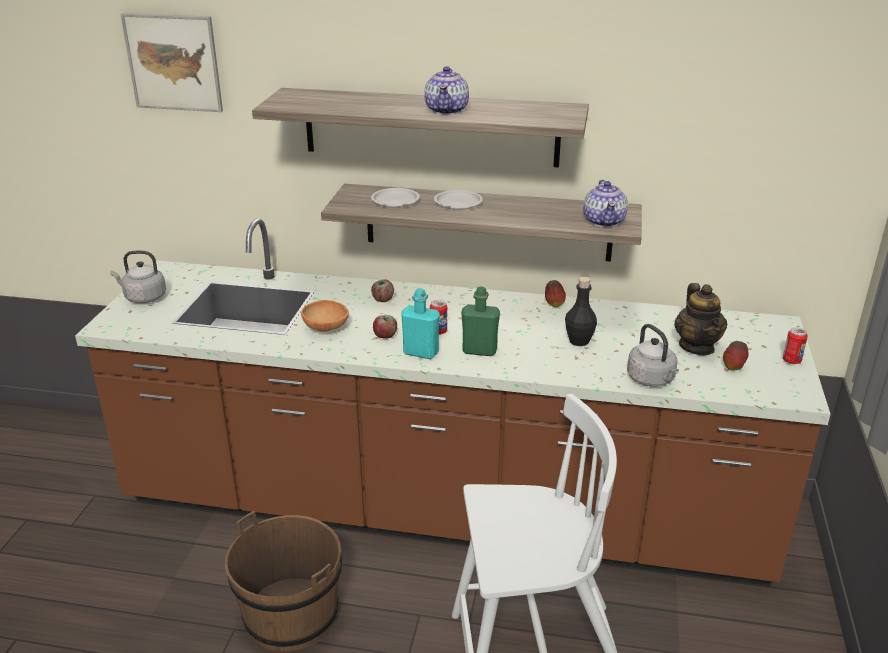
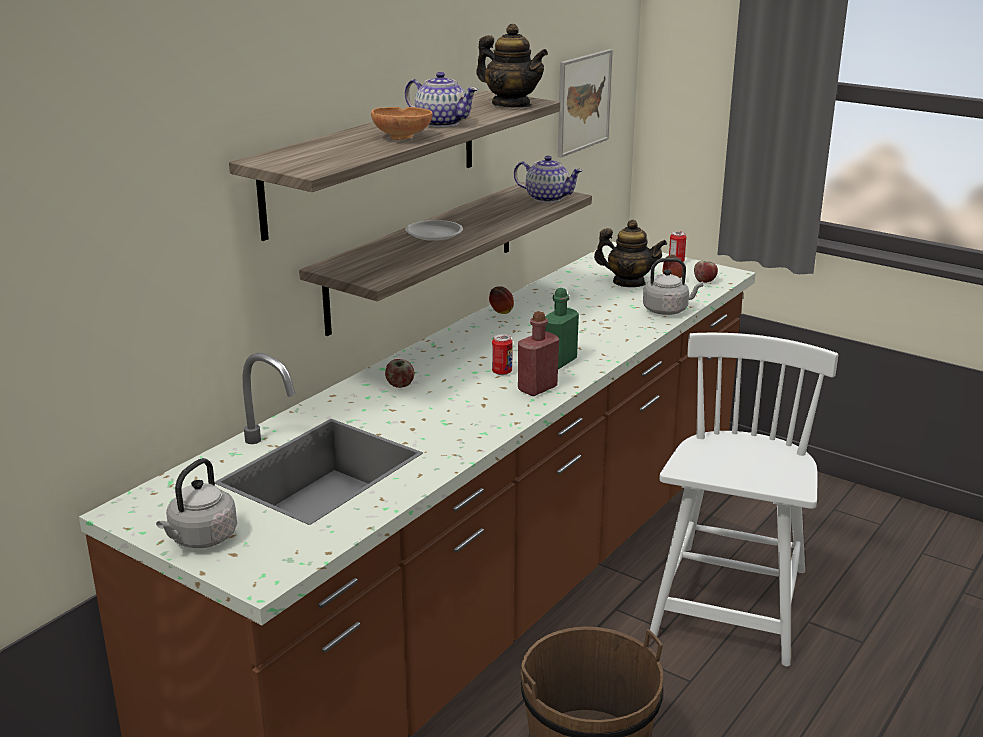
camera: 65 degrees left, 5 degrees down
(173, 62) = (88, 169): picture -> picture (583, 102)
(327, 329) = (435, 426): brown bowl -> brown bowl (403, 137)
(385, 336) = (485, 399): apple -> apple (704, 281)
(395, 201) = (392, 255): white plate -> none
(421, 352) = (537, 388): turquoise bottle -> red bottle
(541, 118) = (511, 105): none -> teapot
(579, 341) = (580, 319): black bottle -> none

